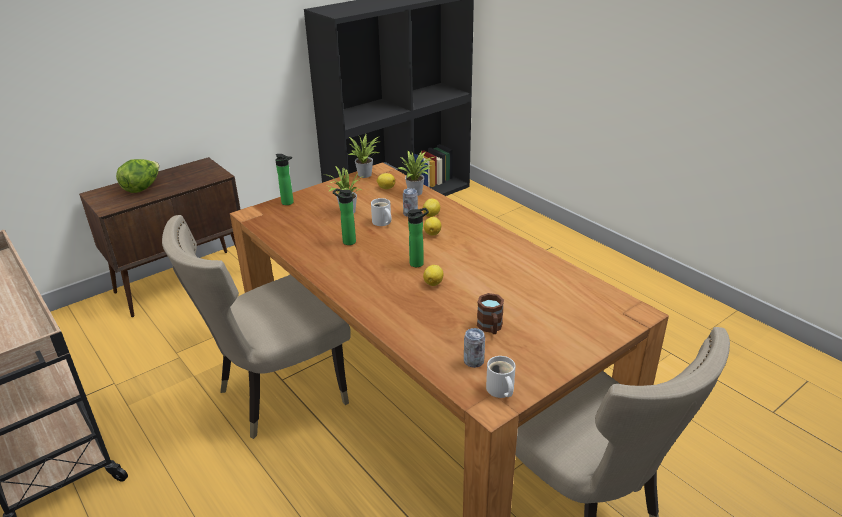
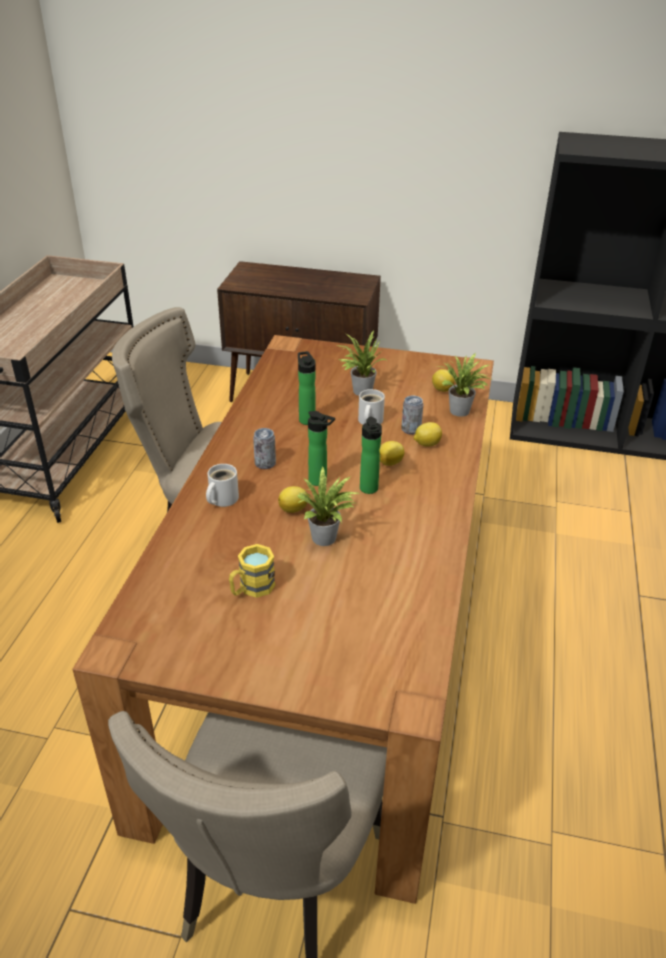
camera: 50 degrees right, 5 degrees up
(142, 188) = (285, 279): lettuce -> none
(289, 203) = (332, 353): bottle -> bottle (369, 490)
(366, 174) = (451, 364): potted plant -> potted plant (327, 539)
(473, 361) = (179, 603): can -> can (265, 463)
(490, 328) = (251, 589): brown mug -> yellow mug
(500, 390) = (144, 645): white mug -> white mug (221, 499)

